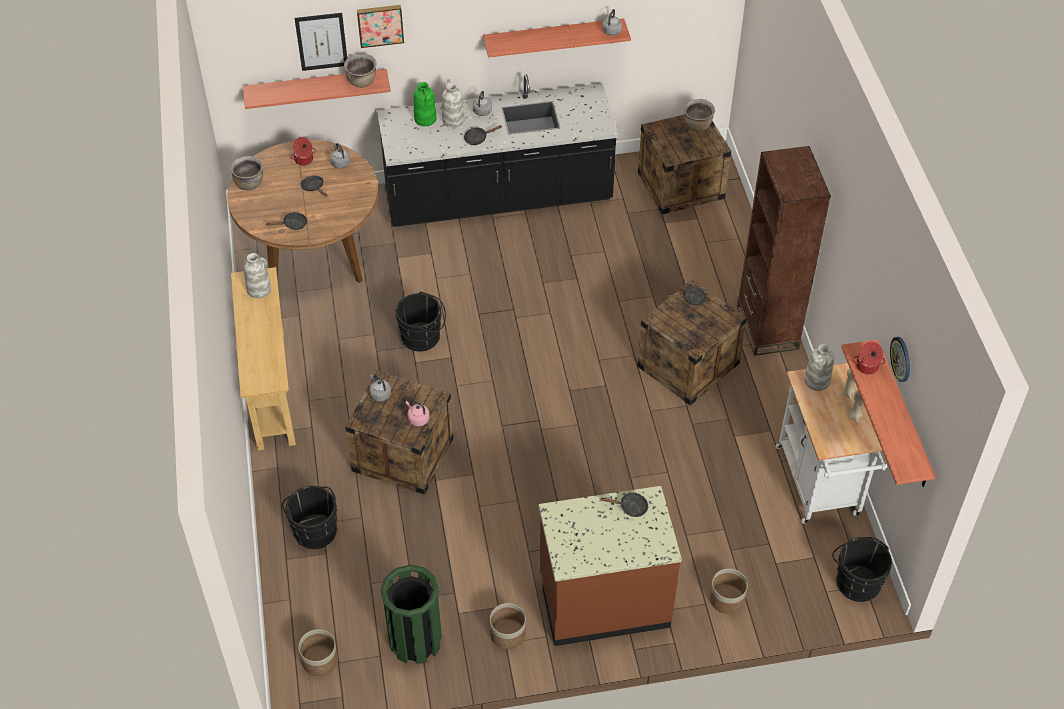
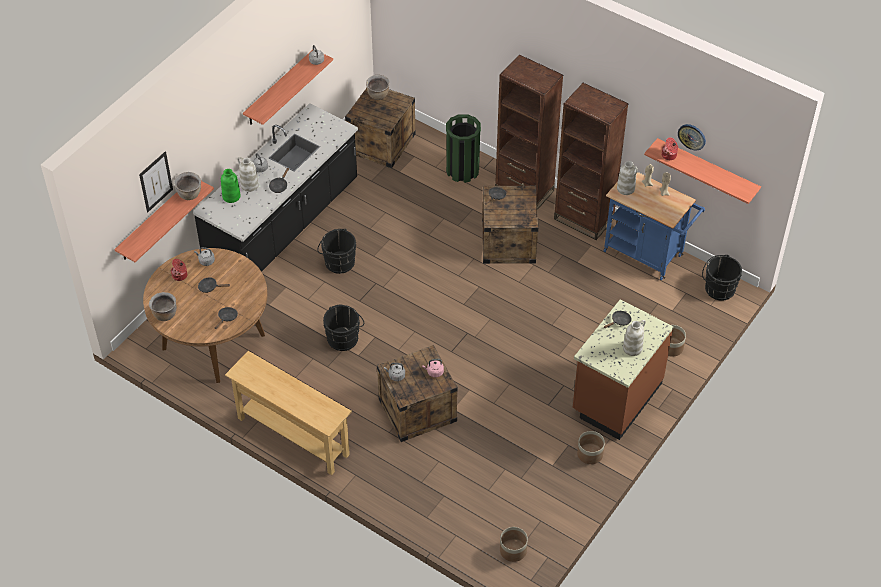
camera: 45 degrees left, 0 degrees up
(259, 289) = (256, 370): white vase -> white vase (632, 348)
(314, 529) = (421, 489): black bucket -> black bucket (338, 262)
(380, 24) = (187, 145): picture -> none
(415, 640) = (548, 497): green trash can -> green trash can (462, 170)
(795, 399) = (583, 219): none -> brown bookcase
(820, 486) = (647, 255): white cart -> blue cart

